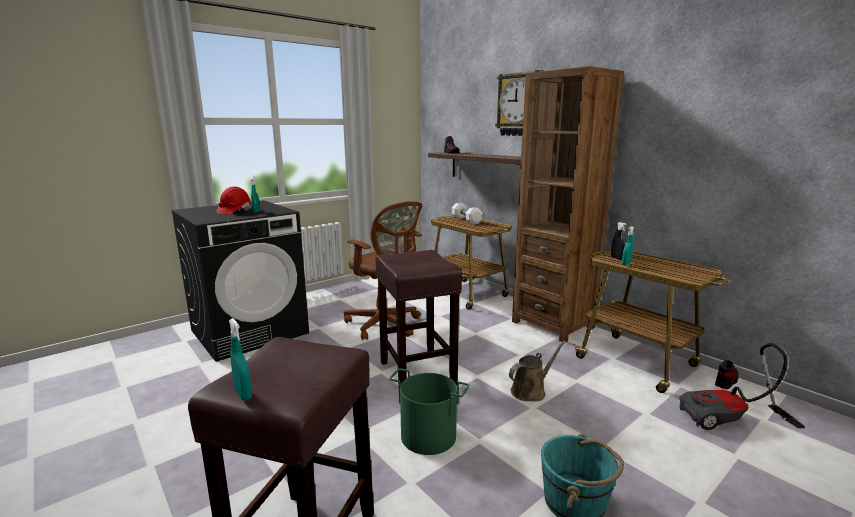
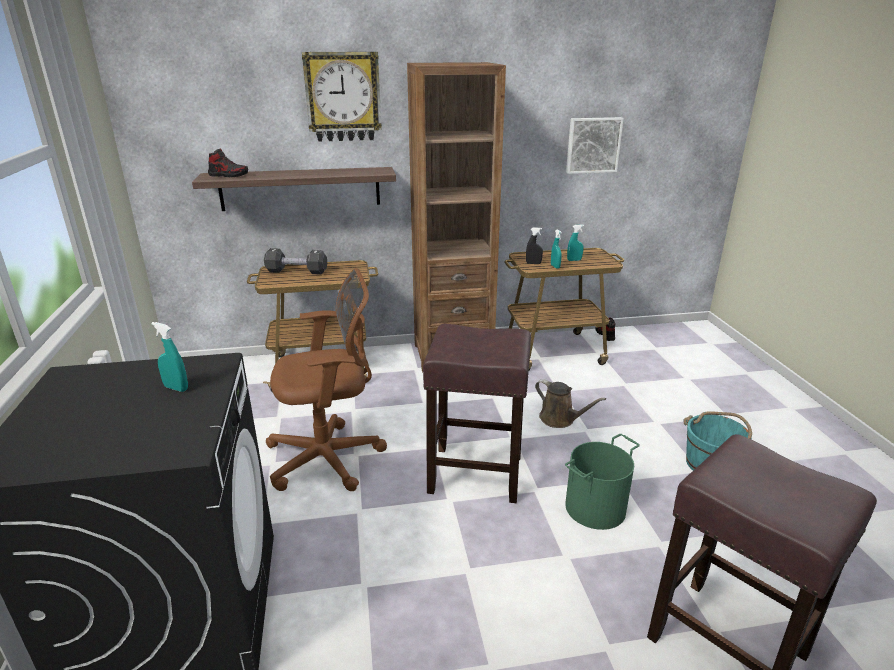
camera: 60 degrees left, 10 degrees up
(234, 211) = (130, 410): red hard hat -> none
(243, 394) = (832, 519): turquoise spray bottle -> turquoise spray bottle (574, 260)
(466, 220) = (297, 271): white dumbbell -> black dumbbell
(530, 391) = (560, 419): brown watering can -> brown watering can turned 135 degrees clockwise
(731, 421) = (651, 359): vacuum cleaner -> none
(736, 153) = (593, 145): none -> picture

